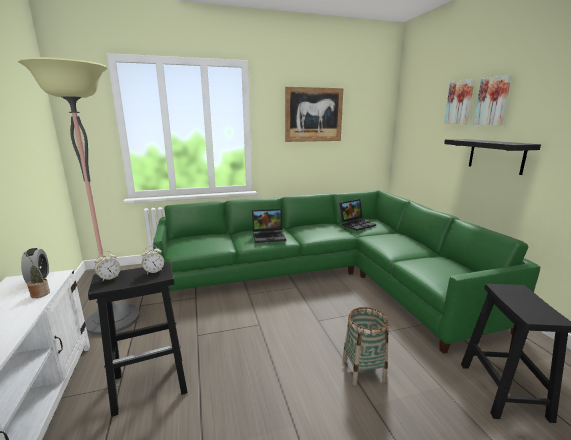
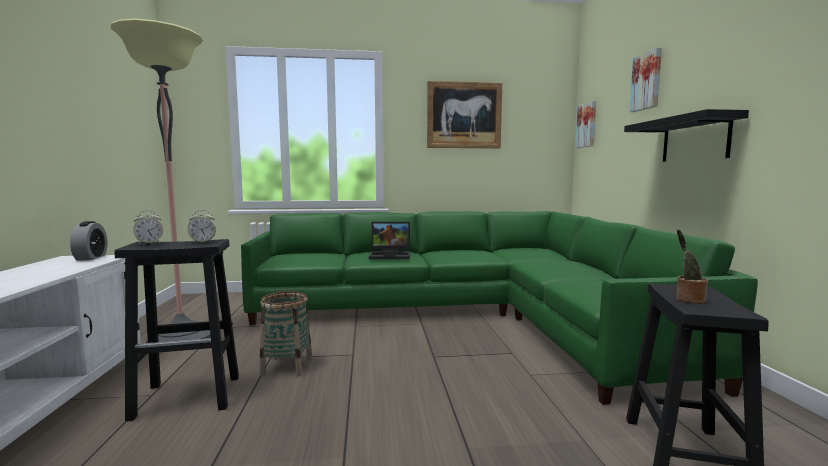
camera: 10 degrees right, 10 degrees down
(39, 293) = (81, 265): potted plant -> potted plant (688, 299)
(356, 224) = (515, 250): laptop -> none
(363, 370) = (472, 410): basket -> basket (287, 366)
(493, 101) = (685, 69): picture -> picture (587, 125)

